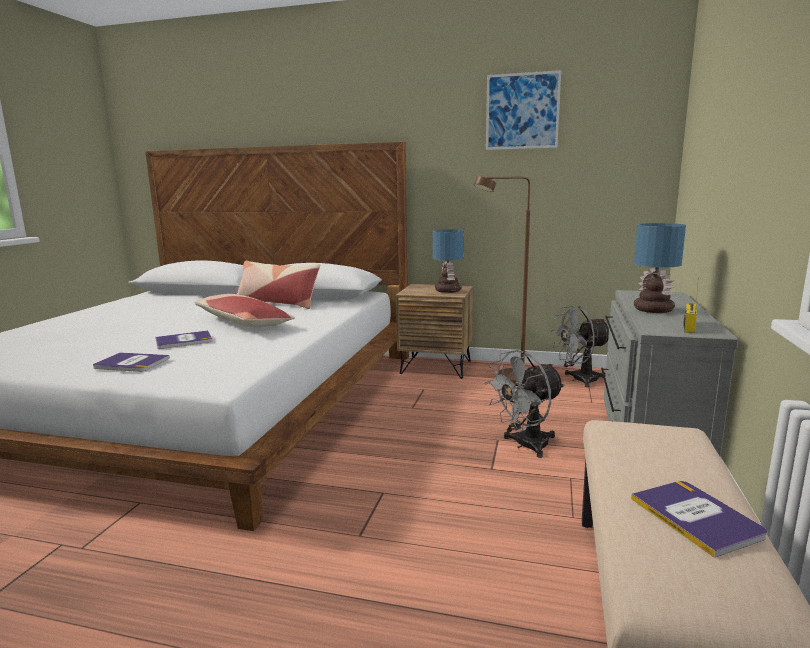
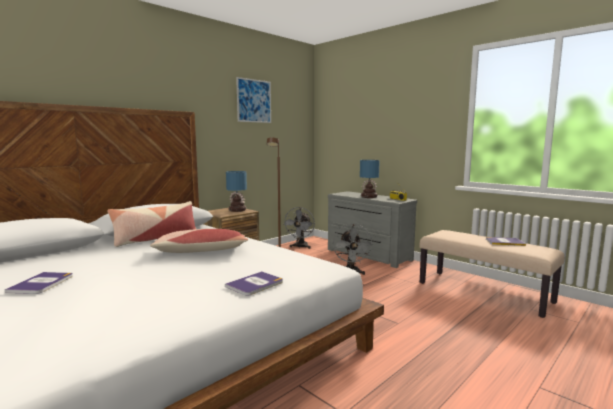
camera: 60 degrees left, 5 degrees down
(184, 341) = (216, 268): book -> book (41, 283)

